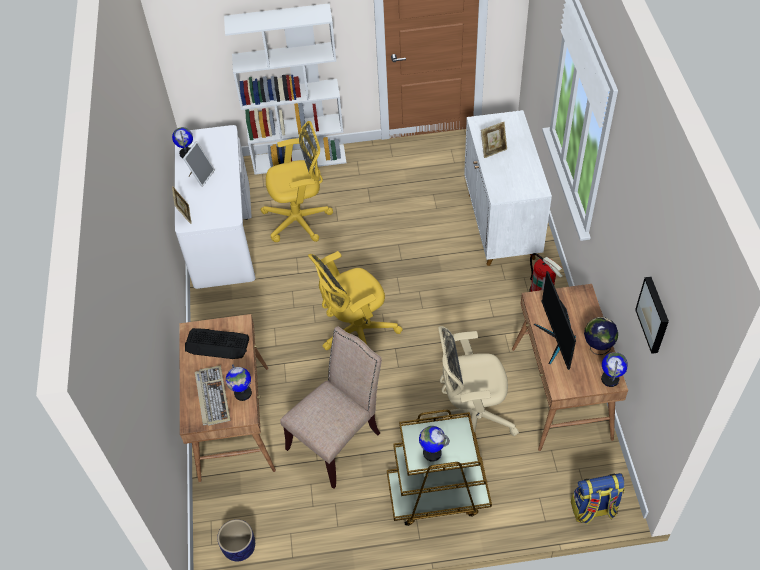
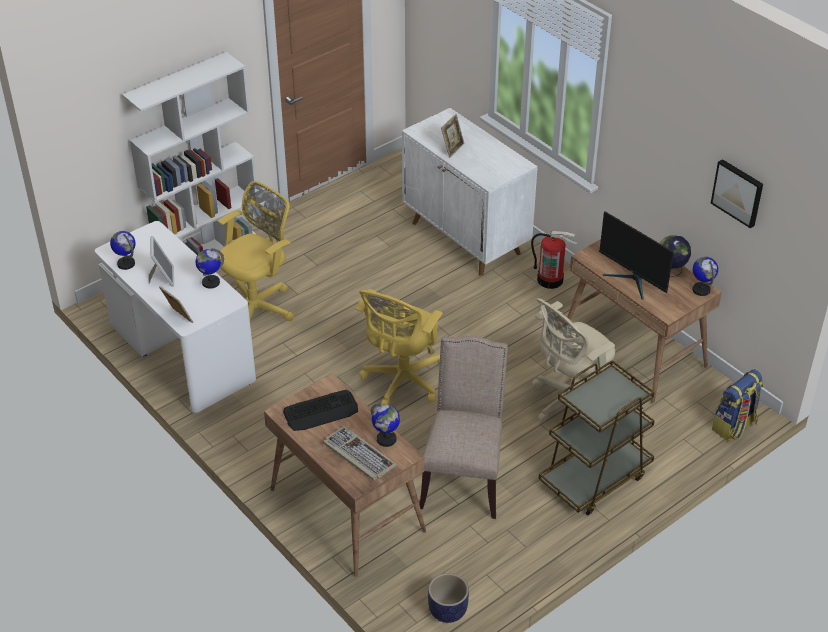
camera: 35 degrees left, 10 degrees down
(432, 453) = (605, 406): globe -> globe (210, 282)

